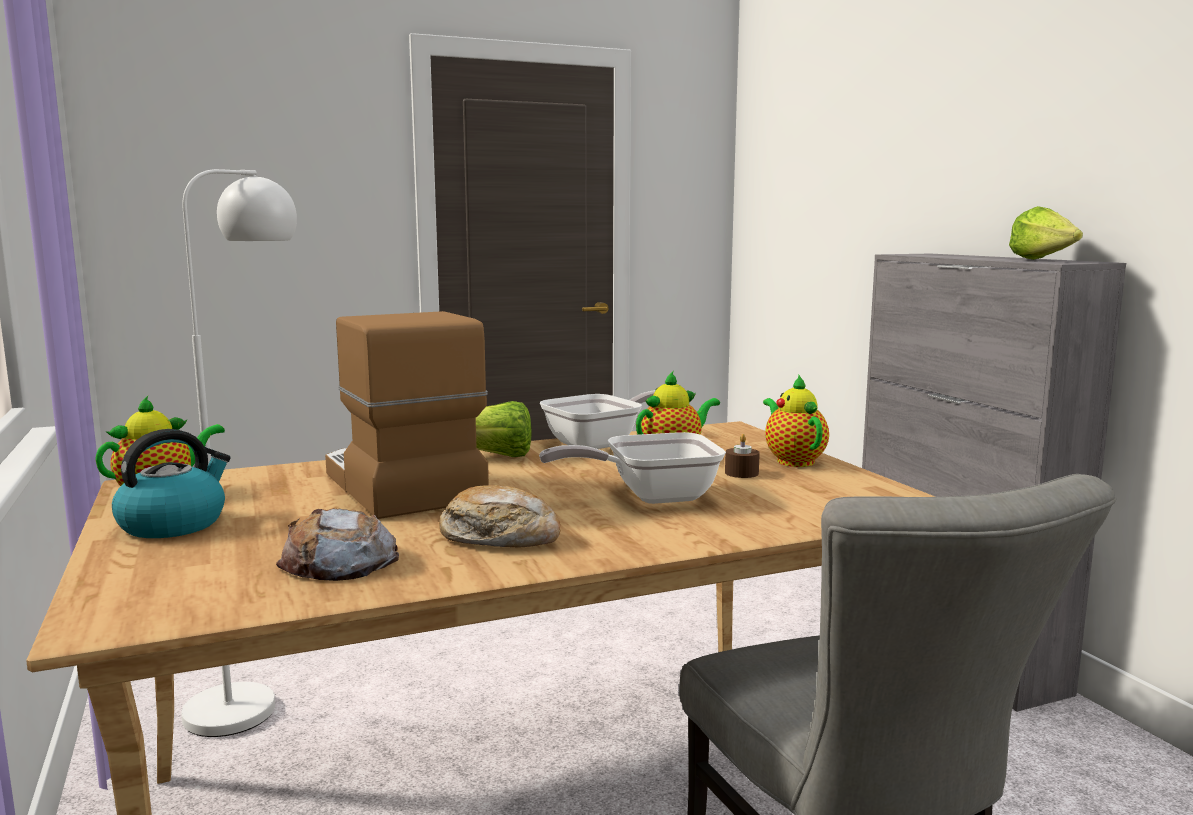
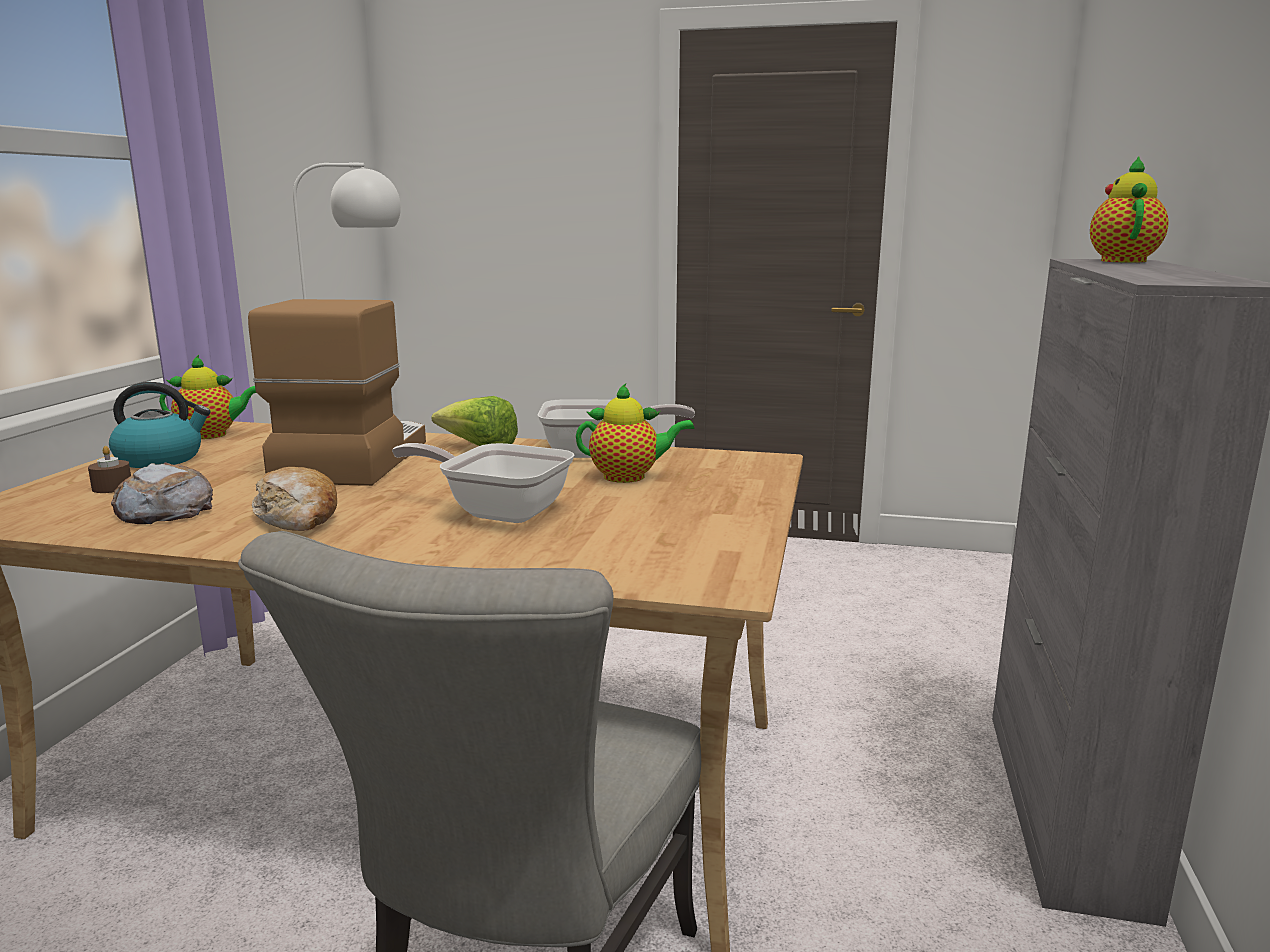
camera: 35 degrees right, 5 degrees up
(741, 473) = (642, 507): brown candle -> brown candle (112, 487)
(793, 460) = (730, 506): teapot -> teapot (1122, 261)
(1043, 260) = (1179, 277): lettuce -> none

